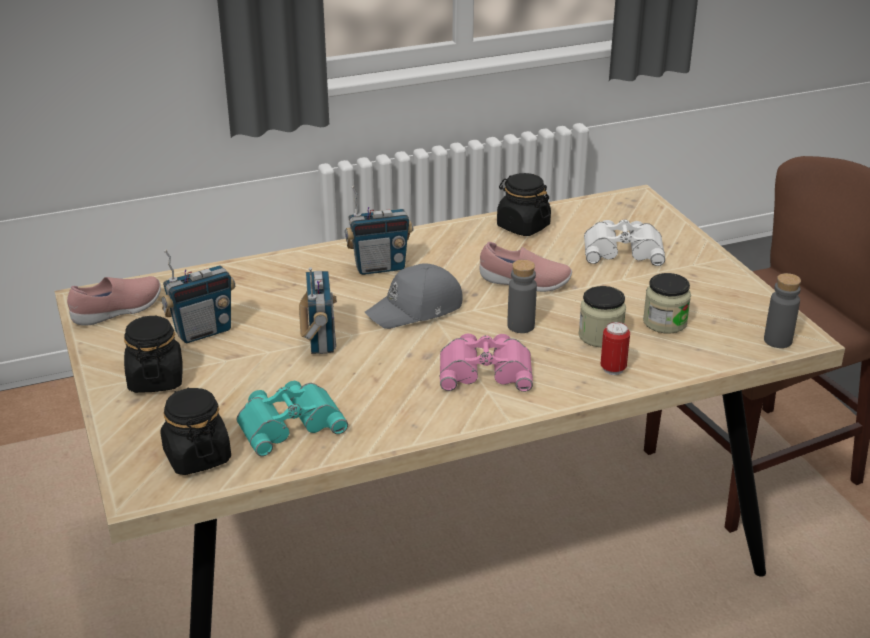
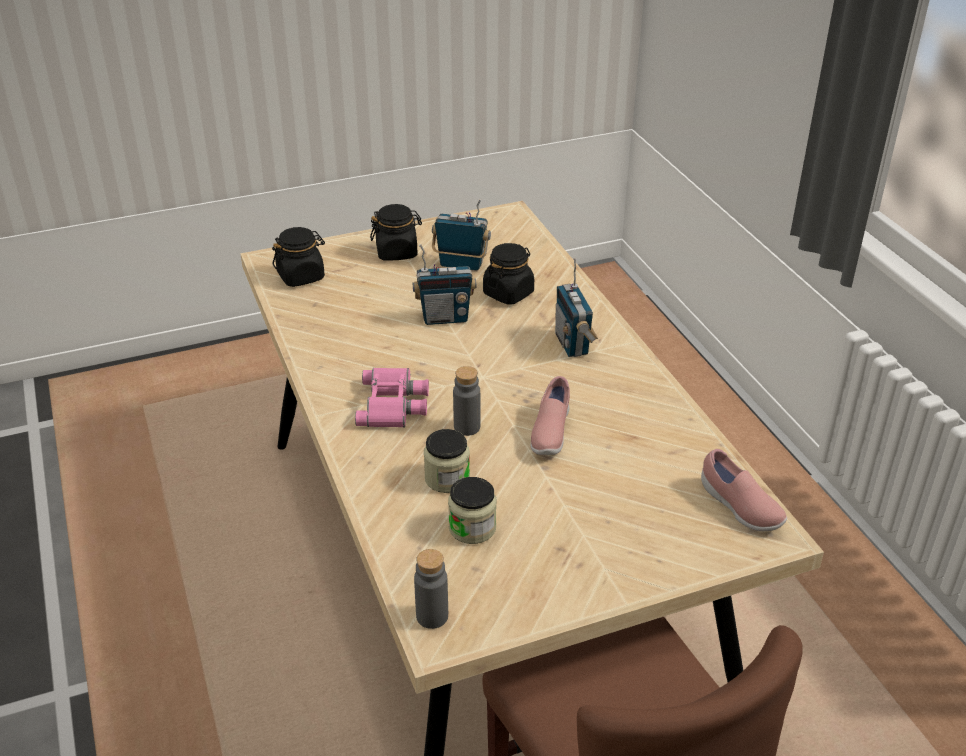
camera: 90 degrees right, 5 degrees up
(118, 311) = (491, 228): pink shoe -> pink shoe (739, 507)
(203, 331) = (461, 265): radio -> radio turned 135 degrees clockwise
(289, 422) = (333, 310): turquoise binoculars -> none
(416, 309) = (496, 366): grey cap -> none
(522, 226) = (675, 436): black jar -> black jar (508, 293)
(613, 369) = (388, 482): can -> none
(623, 249) = (633, 511): white binoculars -> none

